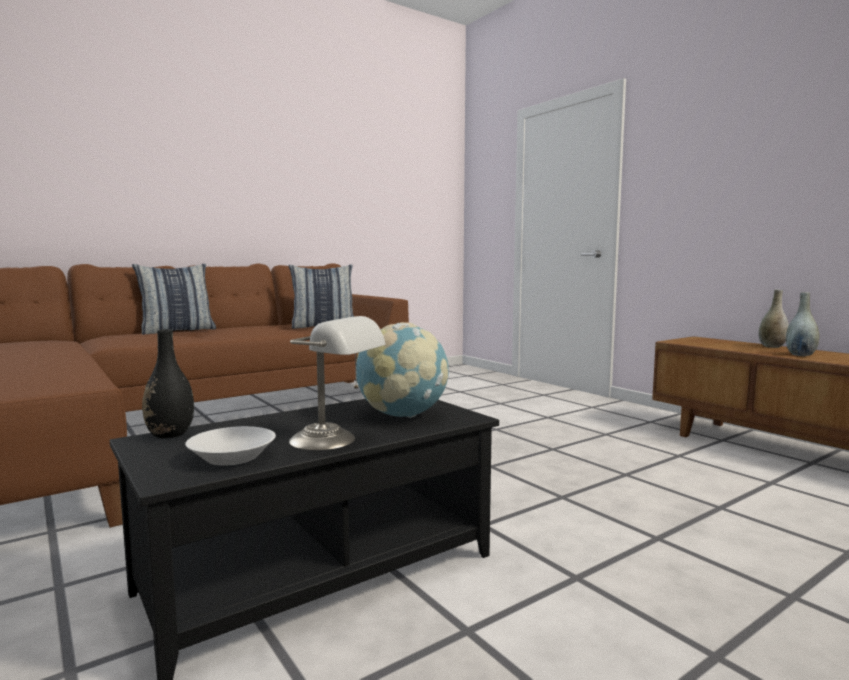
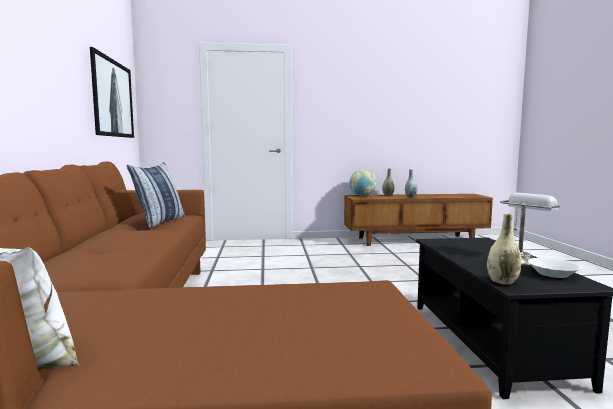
camera: 60 degrees left, 0 degrees up
(170, 434) = (502, 282): black vase -> beige vase
(177, 331) = (65, 252): pillow -> none
(394, 198) = (112, 98): none -> picture
(402, 415) = (475, 245): globe -> globe (362, 196)

